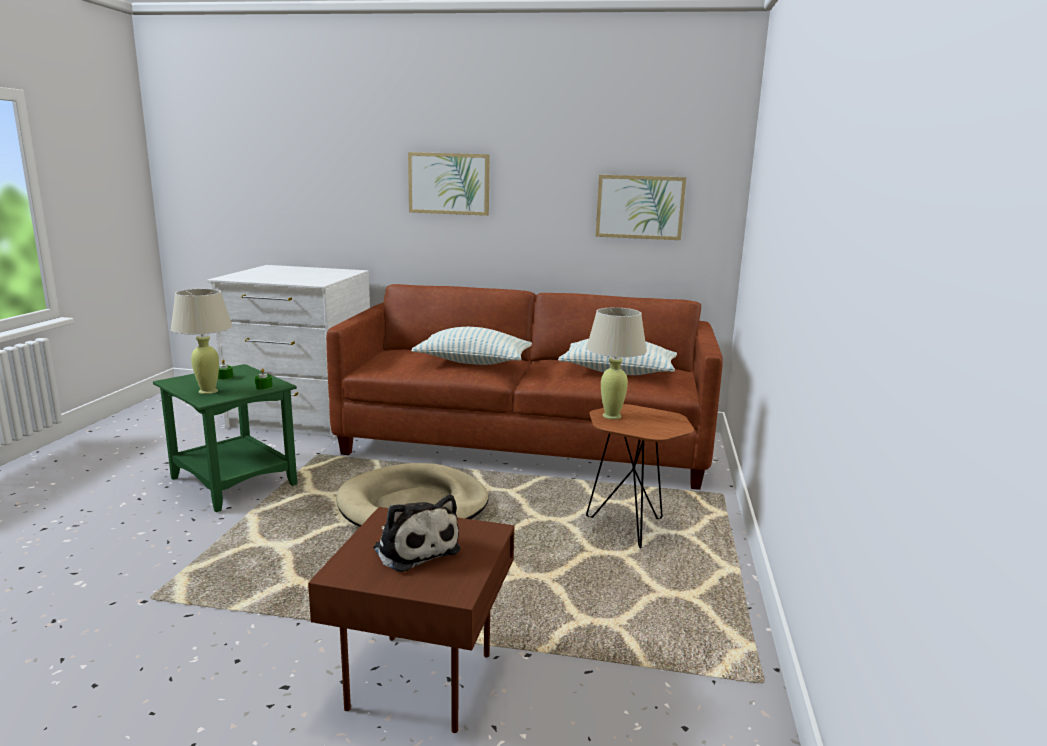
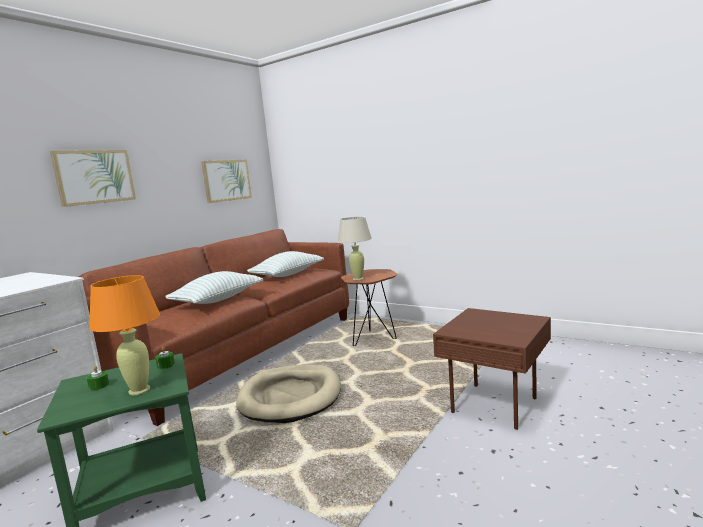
camera: 65 degrees left, 5 degrees down
(208, 391) = (139, 390): beige table lamp -> orange table lamp
(414, 548) = (489, 325): plush toy -> none

